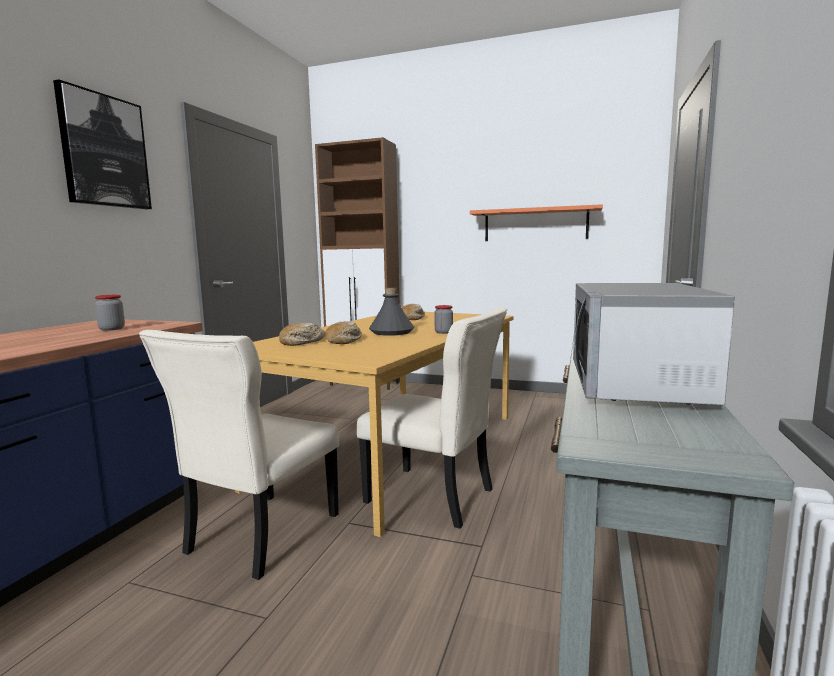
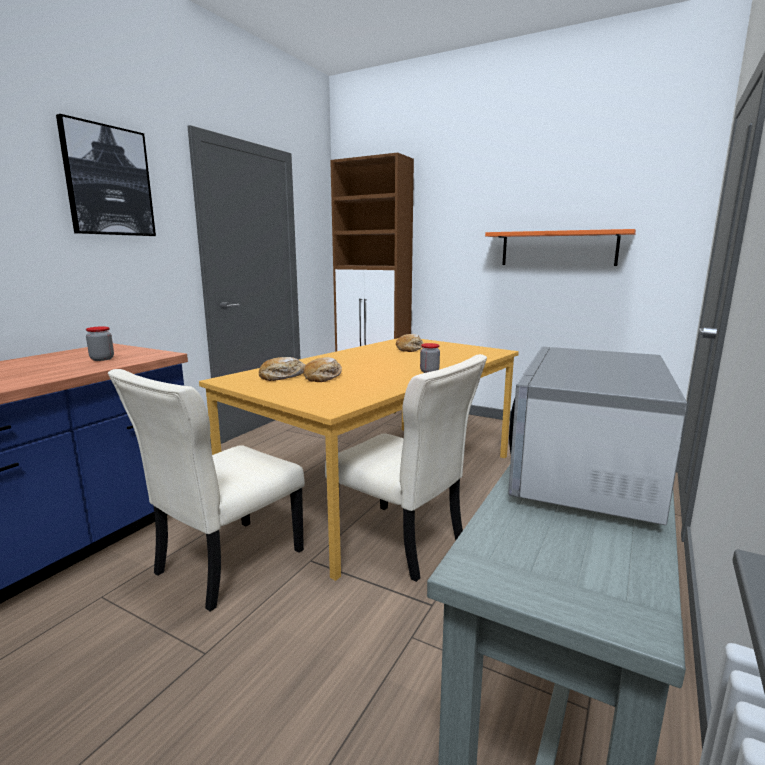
camera: 10 degrees right, 5 degrees up
(391, 332) = (376, 368): grey bottle -> none

